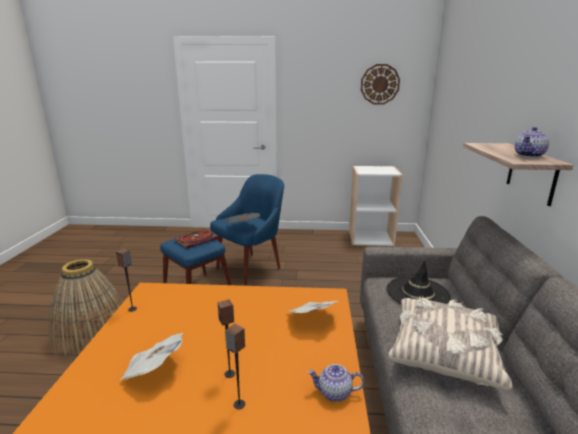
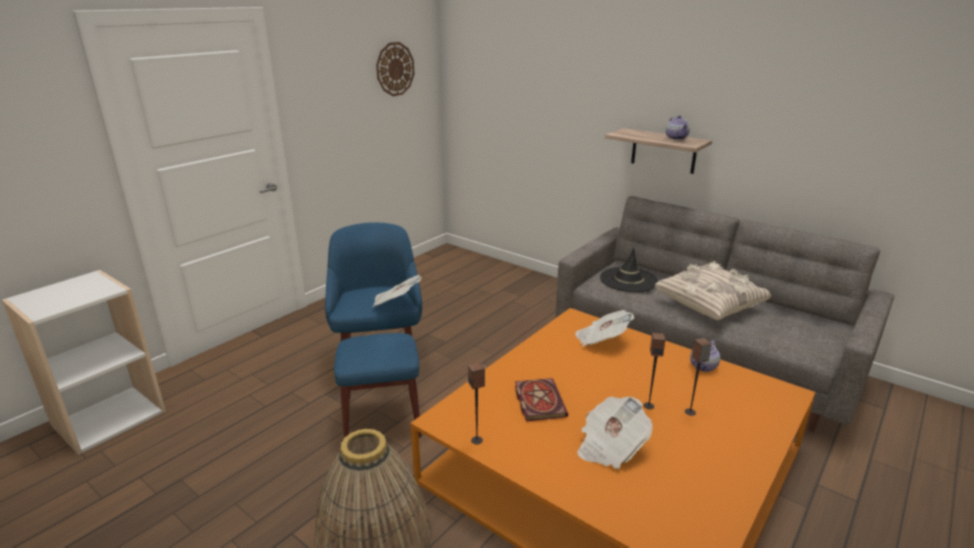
camera: 55 degrees left, 5 degrees up
(197, 240) = (376, 344): book -> book (538, 400)
(371, 238) = (425, 267): white bookcase -> white bookcase (110, 417)

